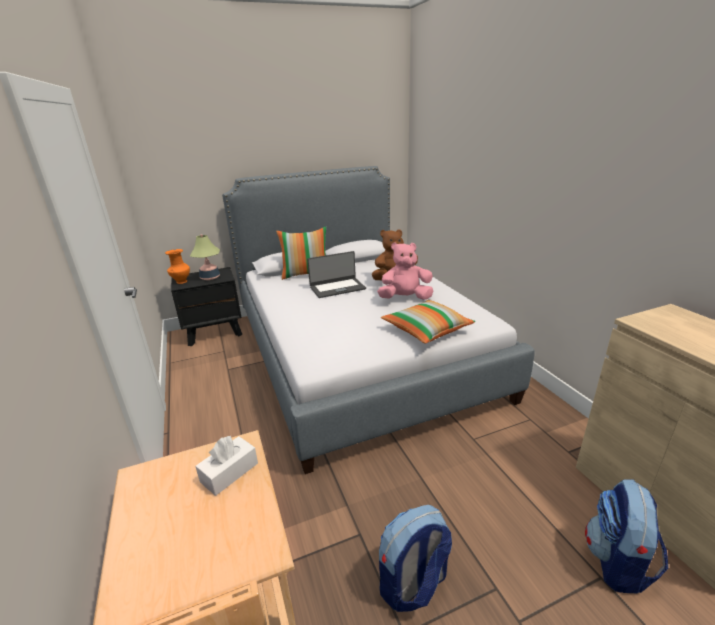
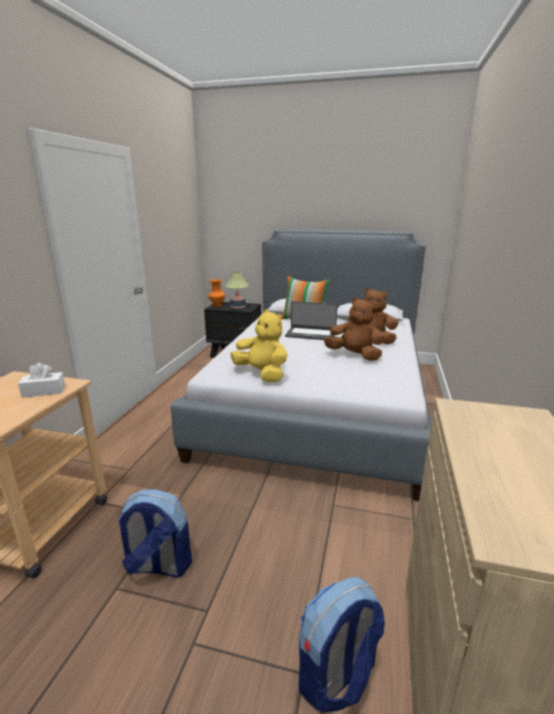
camera: 35 degrees right, 5 degrees down
(361, 345) = (262, 374): none -> yellow plush toy
(405, 298) = (355, 355): pink plush toy -> brown plush toy
(426, 330) = (331, 382): pillow -> none

